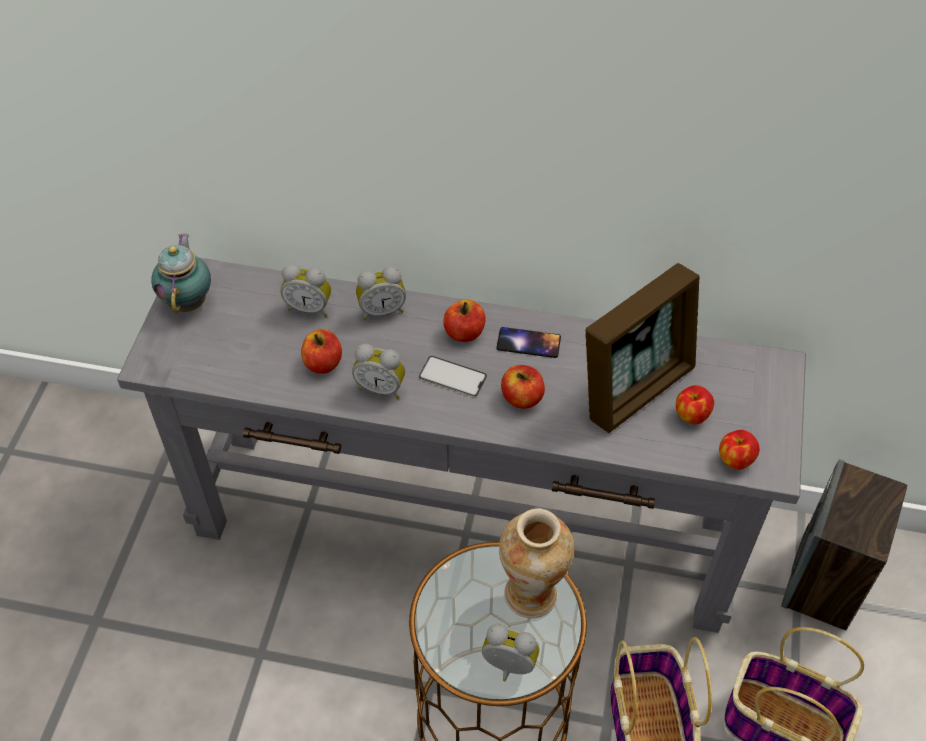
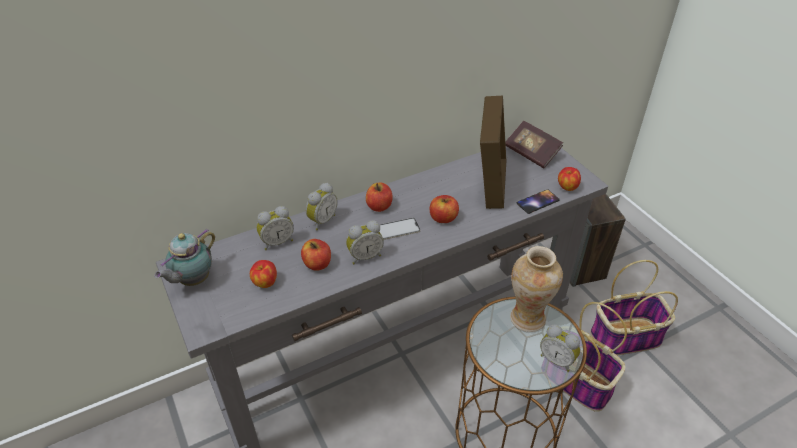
camera: 40 degrees left, 10 degrees down
(188, 300) = (193, 280): teapot -> teapot turned 105 degrees counterclockwise
(508, 667) = (557, 359): alarm clock -> alarm clock turned 120 degrees counterclockwise
(528, 343) = (417, 193): phone -> phone (537, 202)
(691, 415) = (527, 181): apple -> apple (265, 283)
(747, 378) = (531, 153): none -> book

